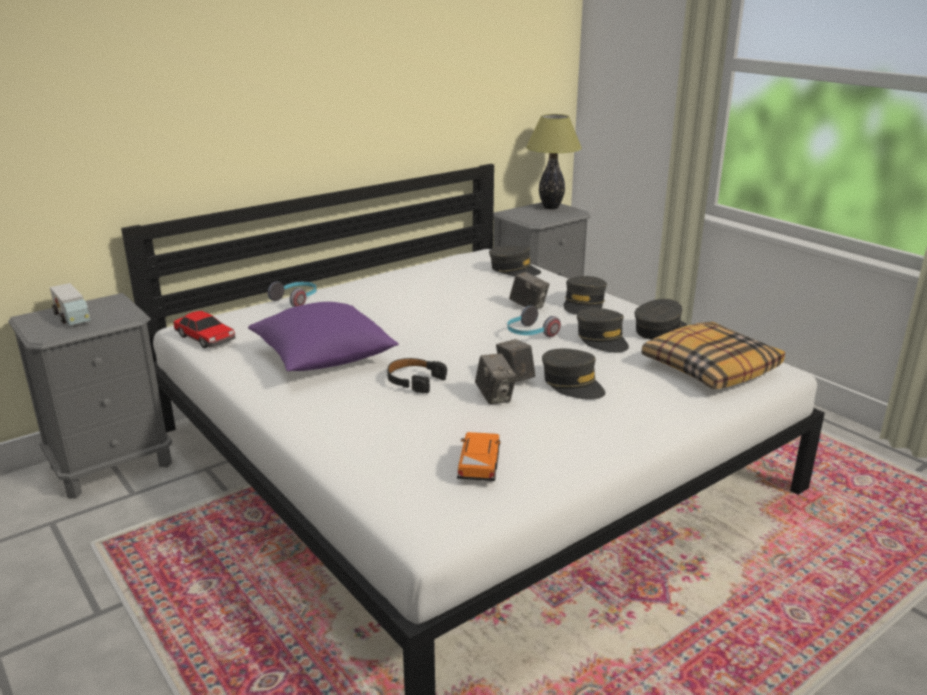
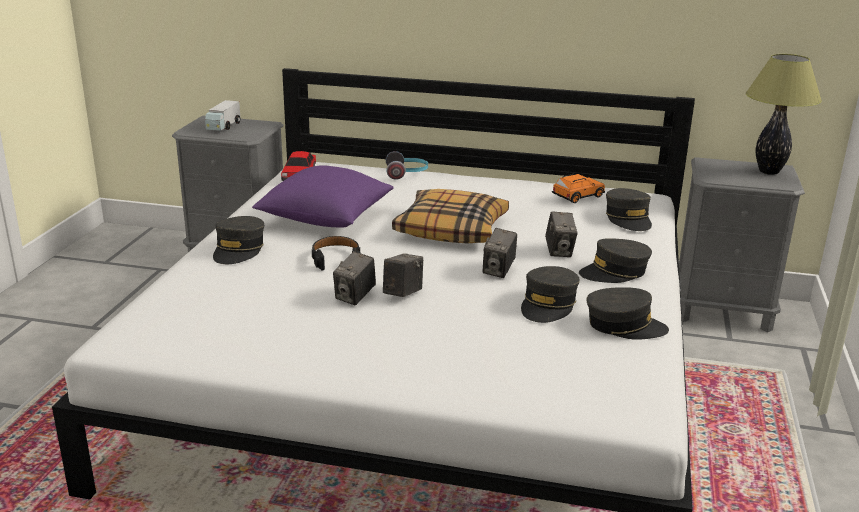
camera: 50 degrees right, 0 degrees up
(479, 466) = (230, 329): orange toy car -> orange toy car (578, 196)
(529, 334) = (498, 271): headphones -> camera
(572, 384) = (430, 320): grey cap -> grey cap (239, 250)
(709, 368) = (578, 377): pillow -> pillow (452, 229)

